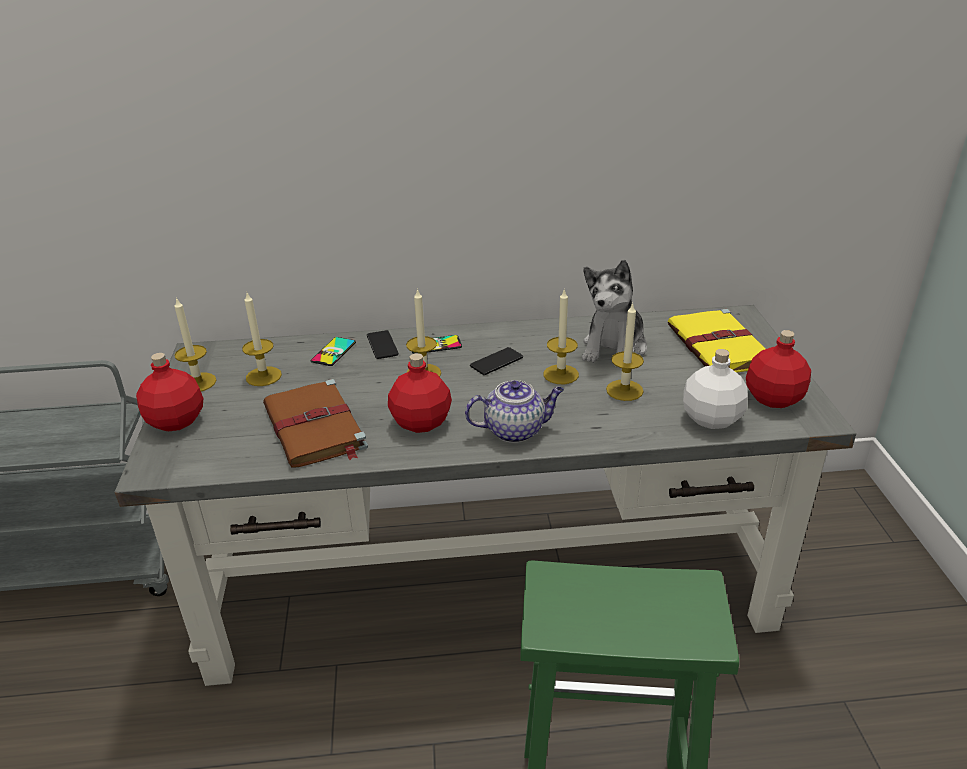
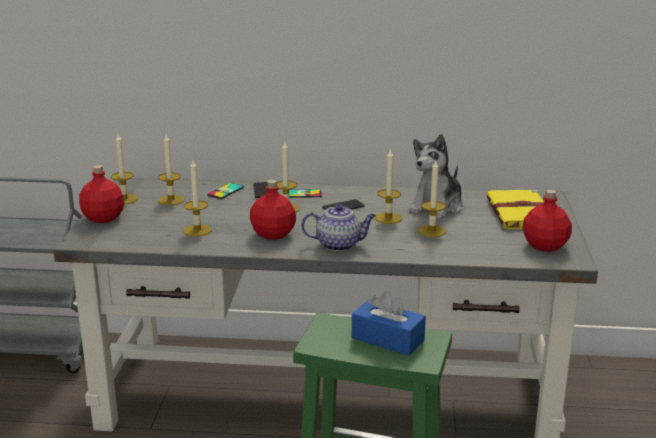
camera: 10 degrees right, 10 degrees down
(315, 428) = (197, 230): brown book -> candle
(643, 600) = (387, 339): none -> blue tissue box
(710, 418) = (489, 252): white bottle -> none

